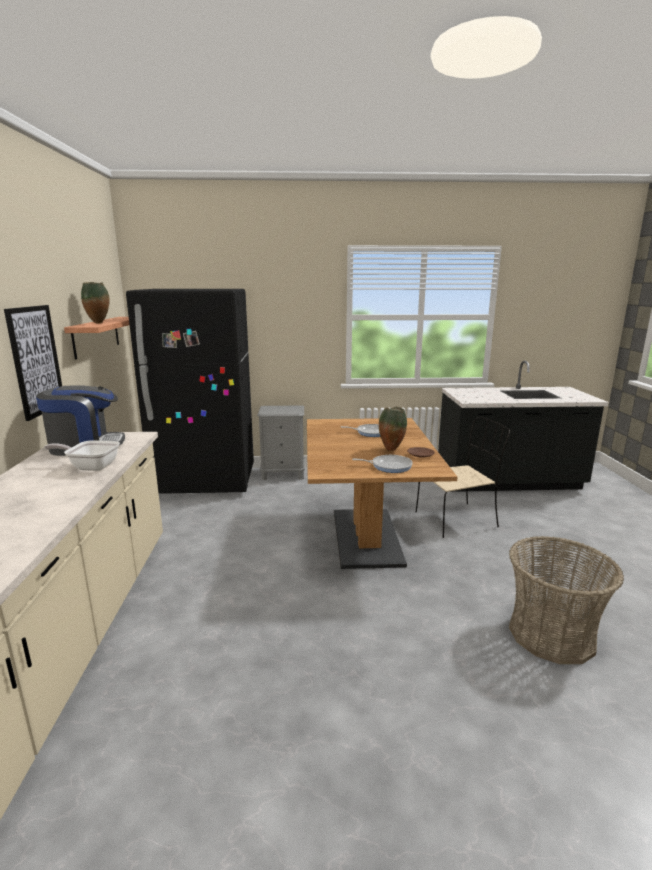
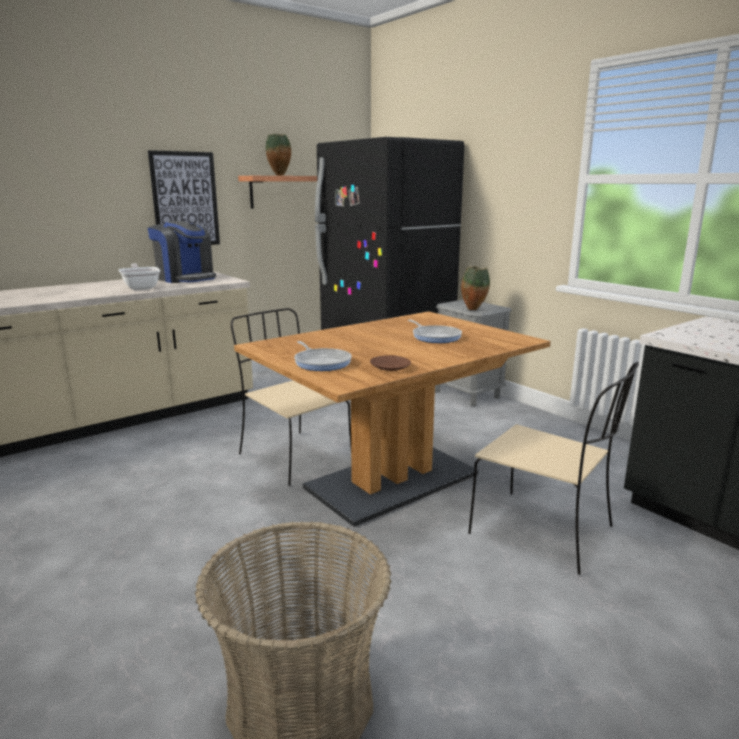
camera: 55 degrees right, 0 degrees up
(290, 558) = (293, 456): none -> beige chair
(391, 449) = (386, 354): vase -> vase (474, 310)

